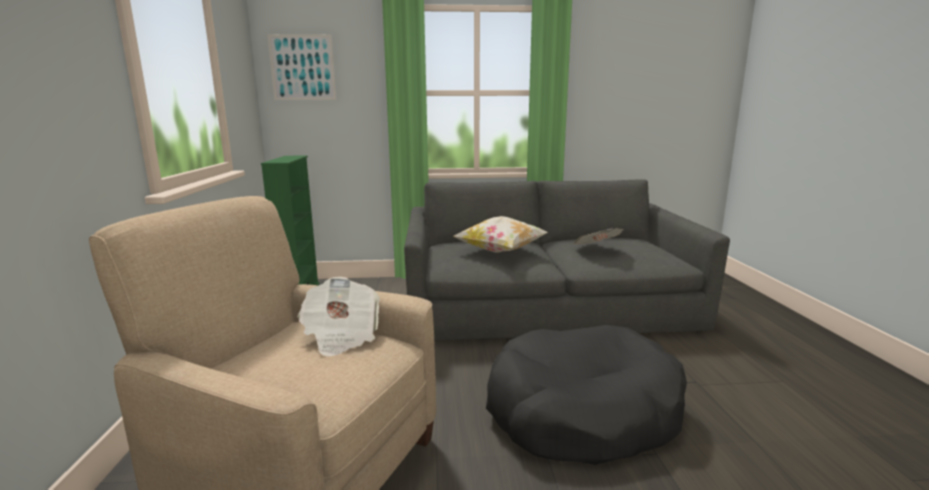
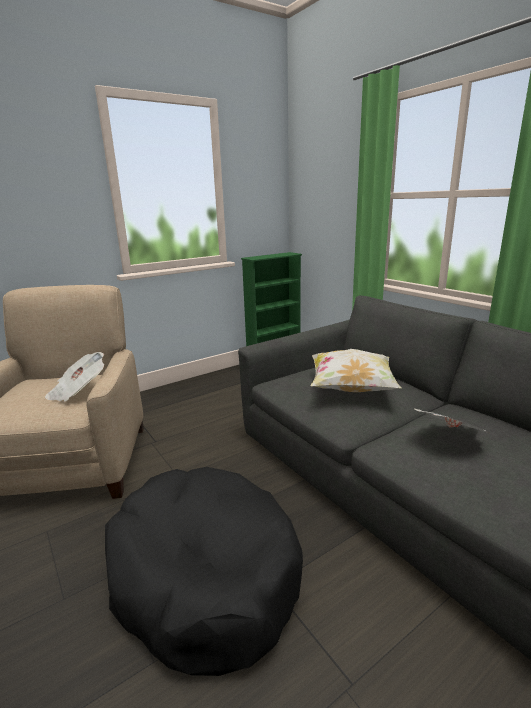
camera: 60 degrees right, 5 degrees up
(302, 67) = (312, 175): picture -> none

